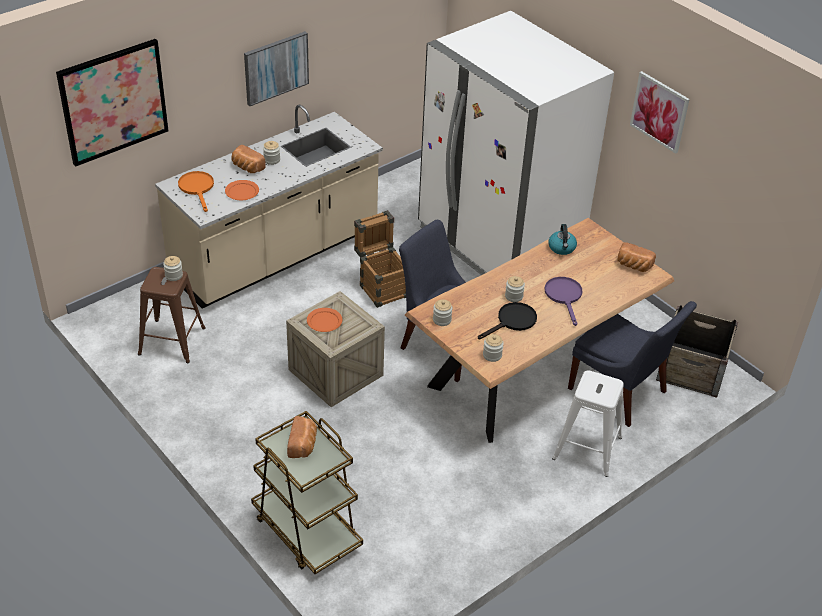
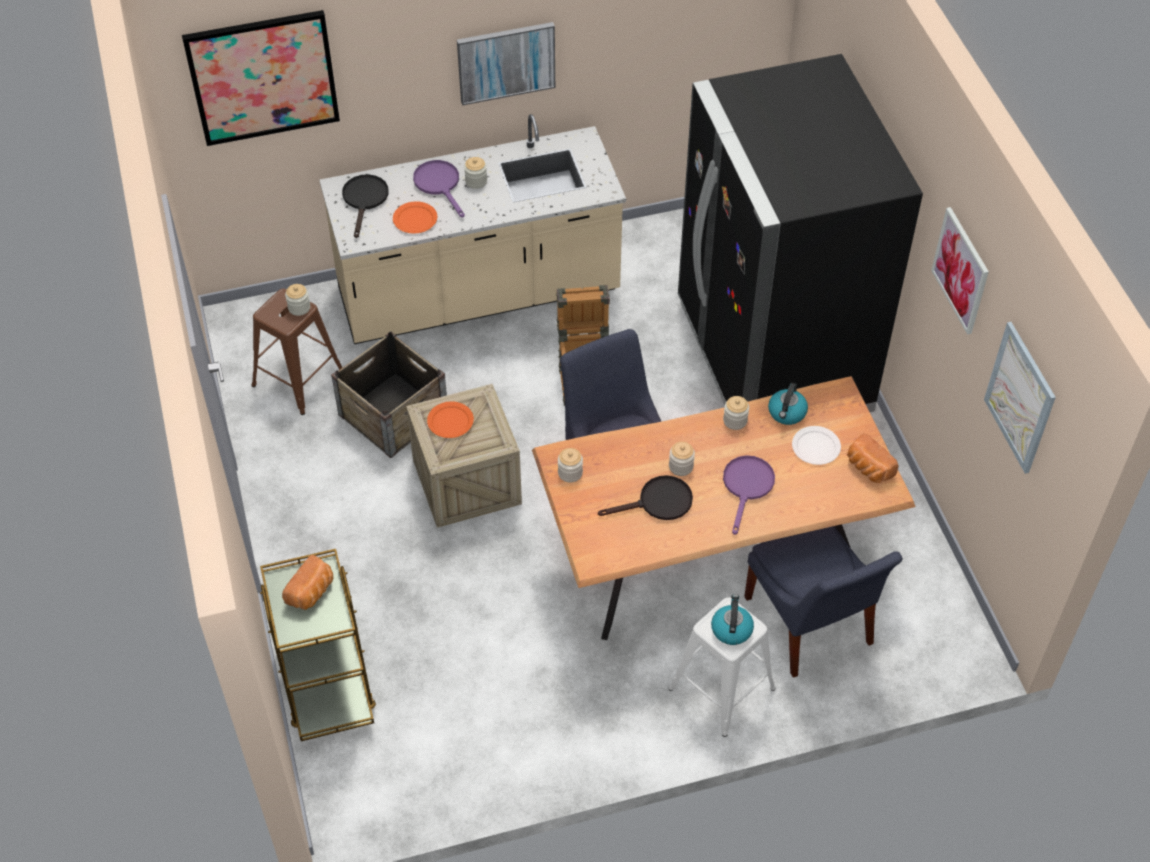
camera: 25 degrees right, 10 degrees up
(197, 188) = (365, 200): orange frying pan -> black frying pan
(247, 167) = (440, 185): bread -> purple frying pan
(492, 355) = (604, 543): jar -> jar (735, 420)
(498, 243) = (772, 357): white fridge -> black fridge
(593, 262) = (816, 447): none -> white plate
(600, 388) = (731, 629): none -> kettle
(692, 368) = (929, 621): crate -> crate (393, 413)
(736, 174) = (1020, 397): none -> picture

